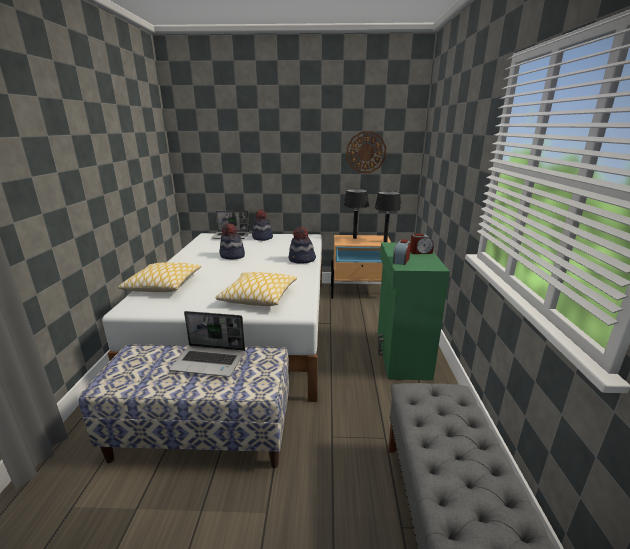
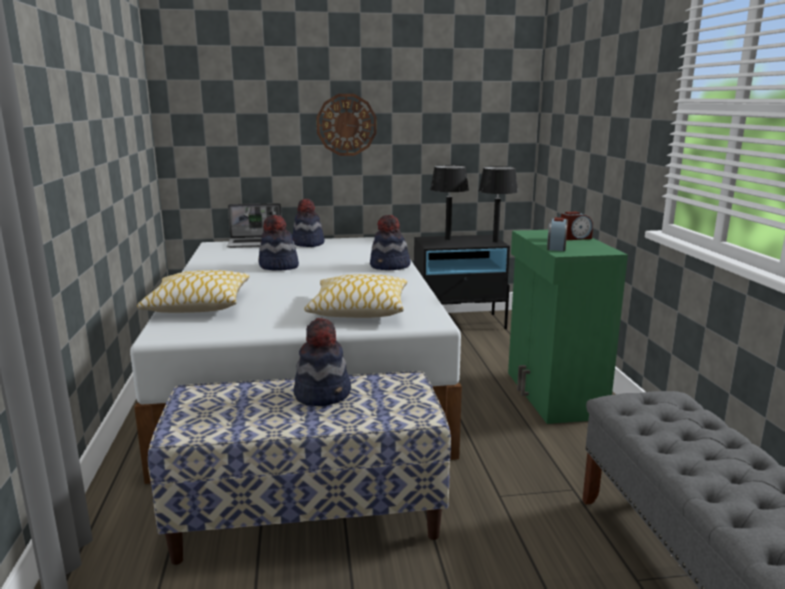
camera: 10 degrees left, 5 degrees down
(210, 361) = (323, 394): laptop -> hat
(360, 292) = (458, 323): beige nightstand -> black nightstand
(366, 152) = (458, 111): wall clock -> wall clock (346, 125)

